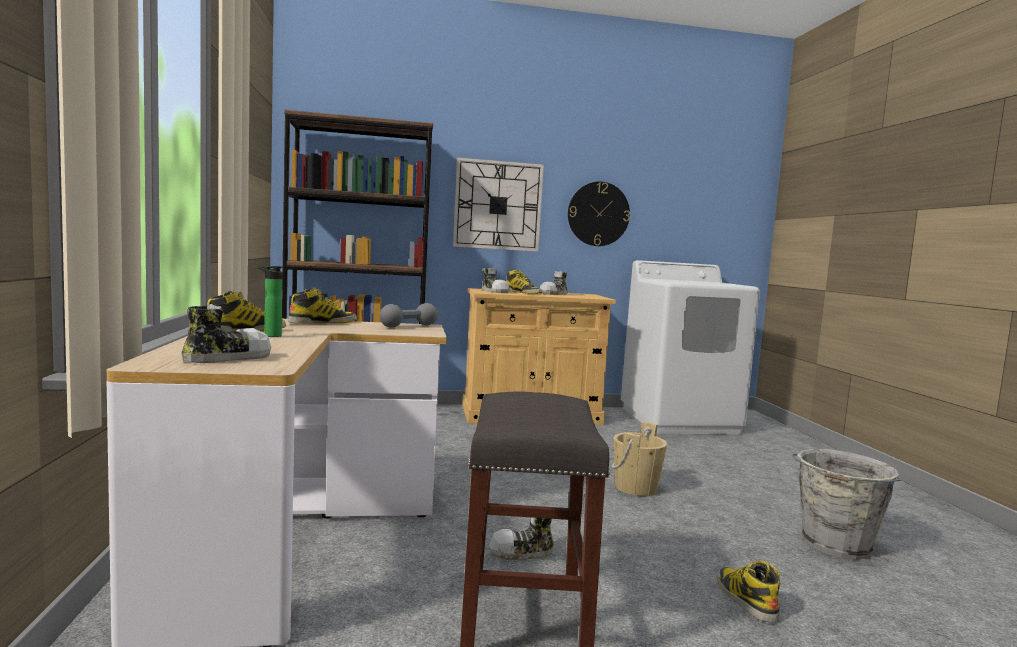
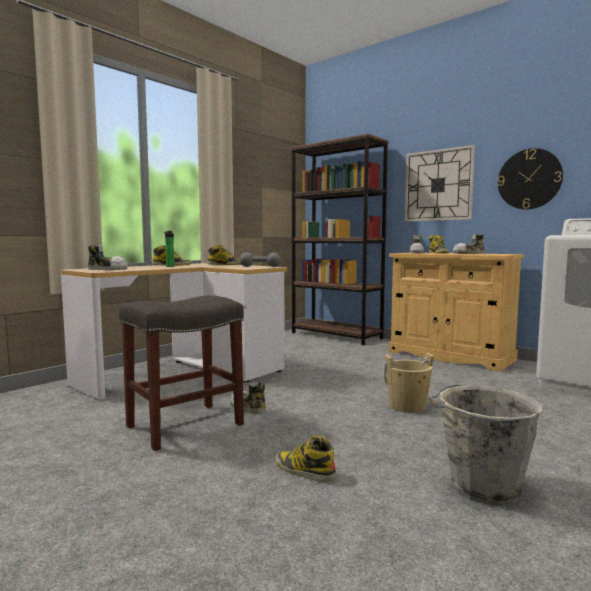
camera: 50 degrees right, 0 degrees up
(745, 598) = (304, 470): boot -> boot turned 90 degrees counterclockwise

